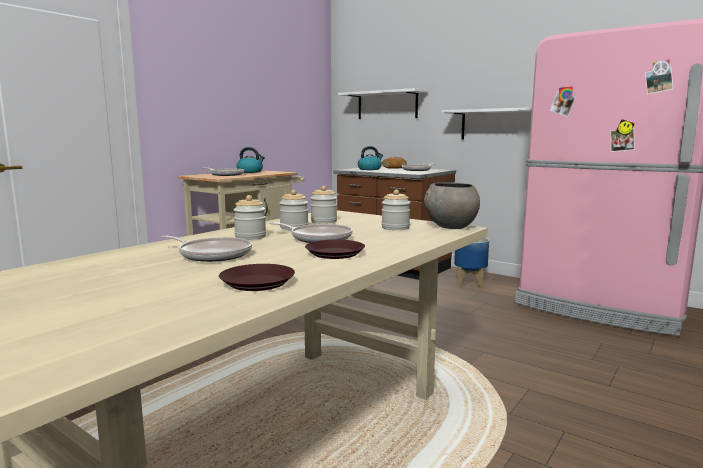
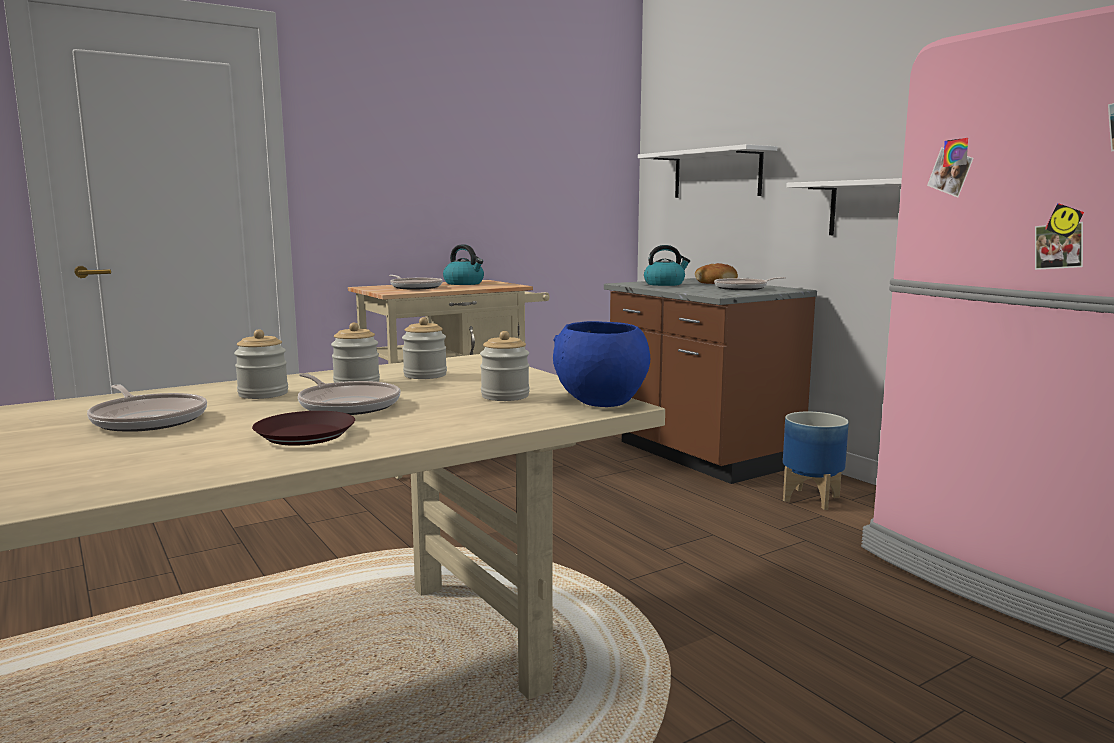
camera: 20 degrees right, 0 degrees up
(258, 283) = (91, 474): brown plate -> none
(450, 226) = (601, 401): grey bowl -> blue bowl

